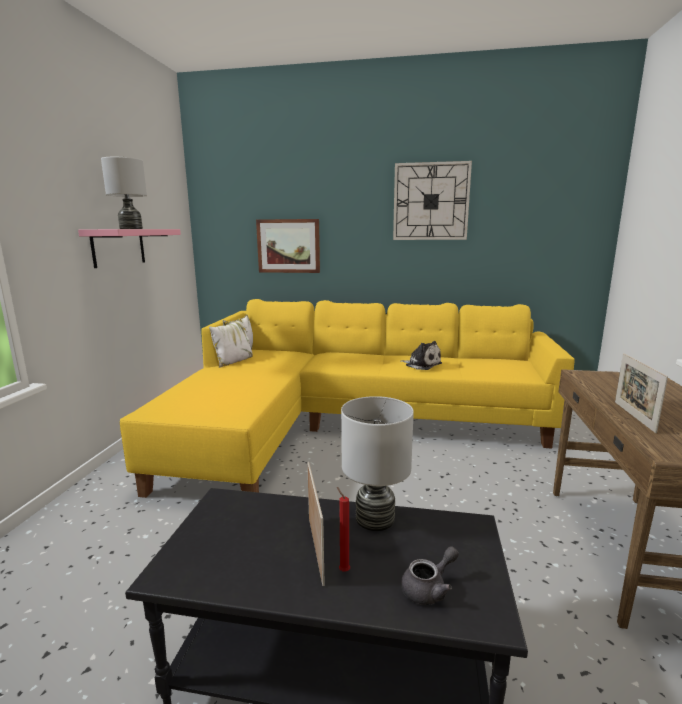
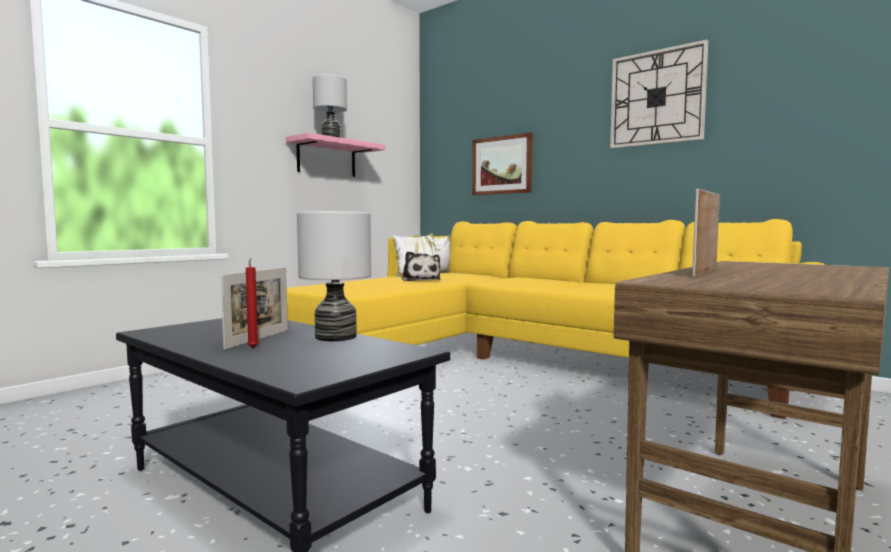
camera: 30 degrees right, 10 degrees down
(421, 364) = (610, 288): plush toy -> plush toy (420, 280)
(429, 588) = (293, 363): grey teapot -> none

